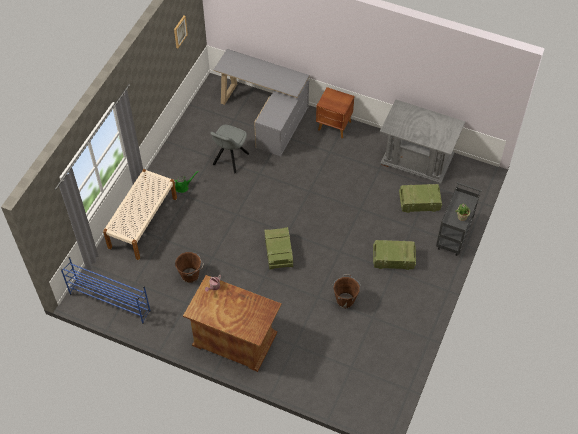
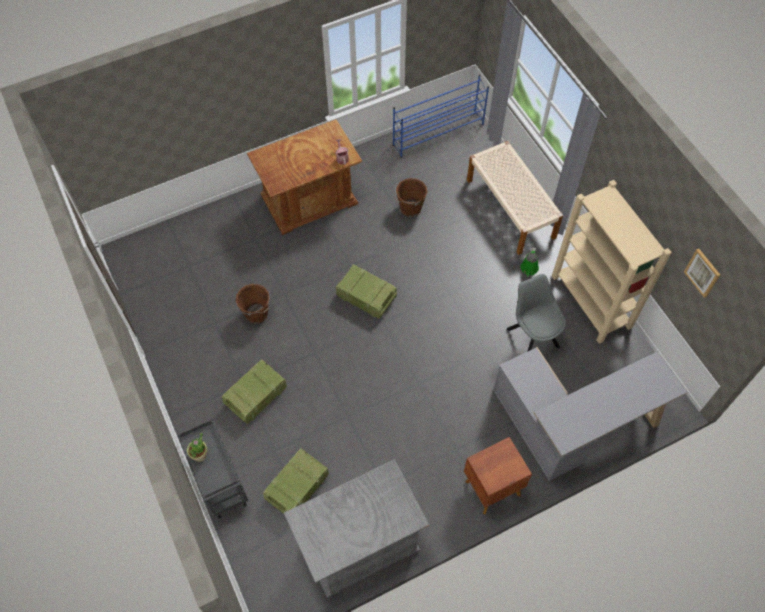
camera: 130 degrees right, 5 degrees up
(180, 147) = (591, 301): none -> beige bookcase

